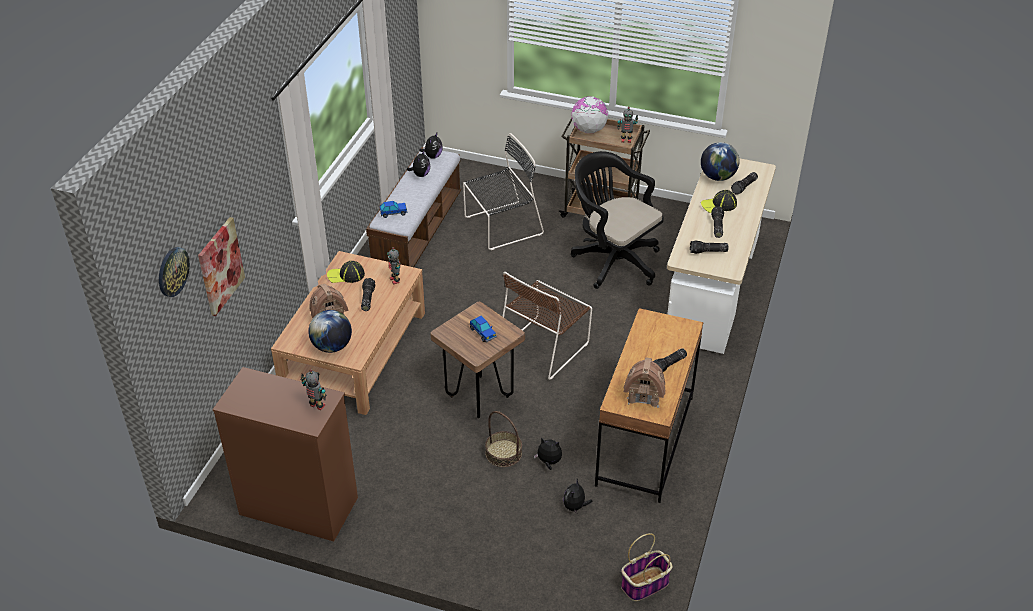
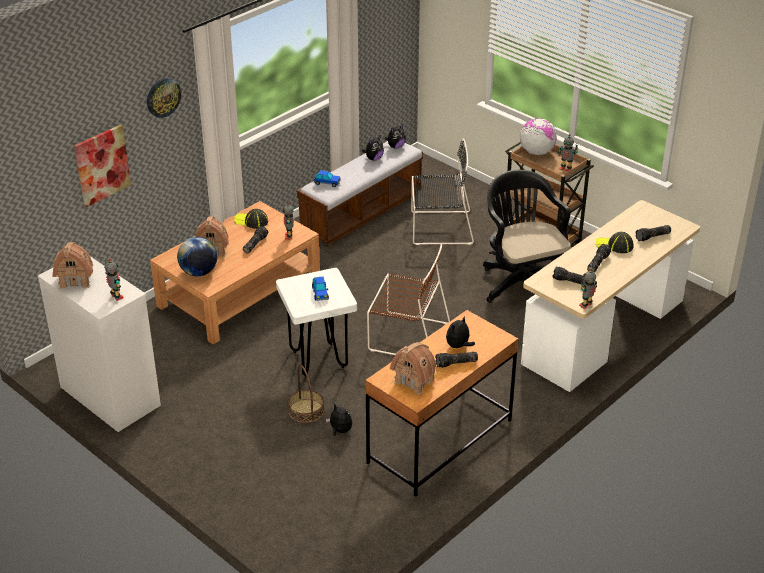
camera: 25 degrees right, 5 degrees down
(172, 271) = (39, 149): wall clock -> wall clock (163, 97)
(259, 401) = (76, 279): none -> toy house
(297, 506) = (109, 396): brown dresser -> white dresser
(479, 396) = (318, 359): brown stool -> white stool
(545, 346) = (406, 336): brown chair -> brown chair turned 135 degrees counterclockwise
(575, 507) = (336, 474): plush toy -> plush toy (458, 346)
(644, 585) = (351, 558): basket -> none
(717, 177) = (632, 222): globe -> none
(736, 271) = (586, 305): none -> toy robot

